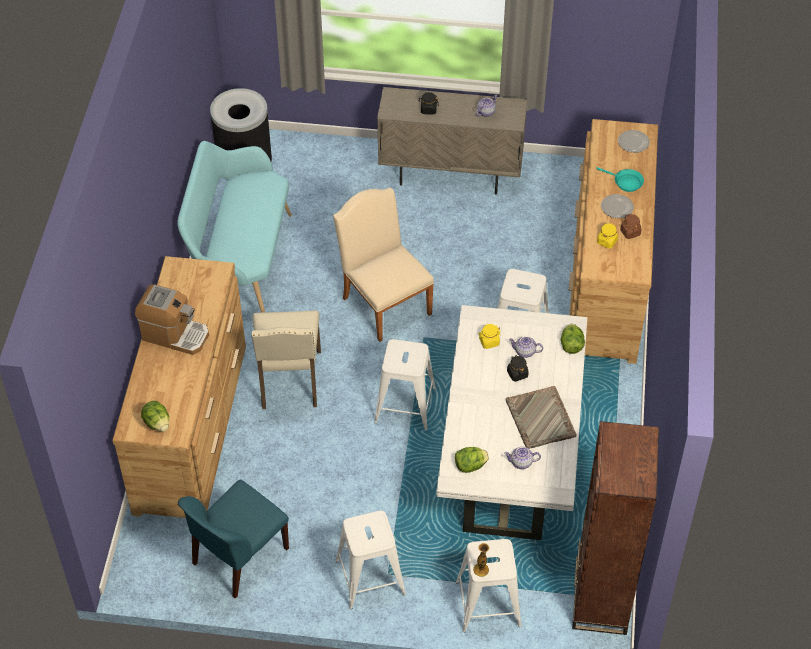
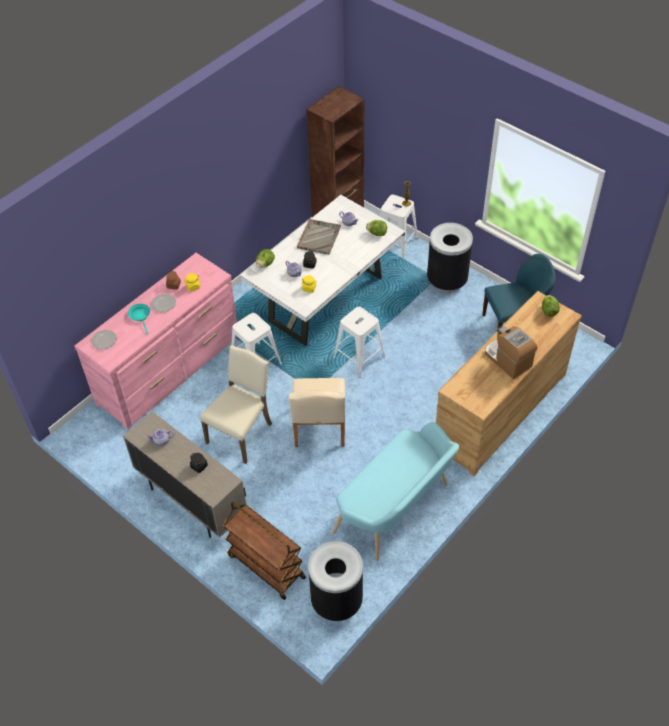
camera: 145 degrees left, 0 degrees up
(289, 381) = (419, 407): beige chair -> beige chair (241, 433)
(332, 161) = (265, 566): none -> brown cart
(370, 578) = (447, 281): white stool -> black trash can
(606, 280) = (170, 369): brown dresser -> pink dresser

